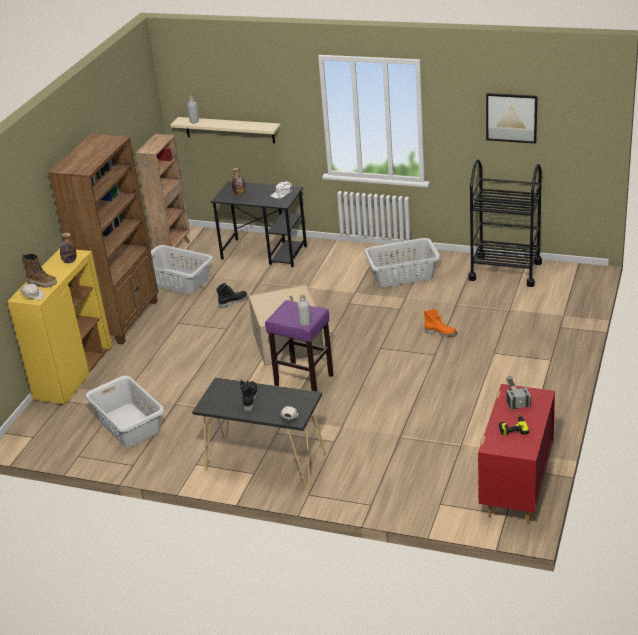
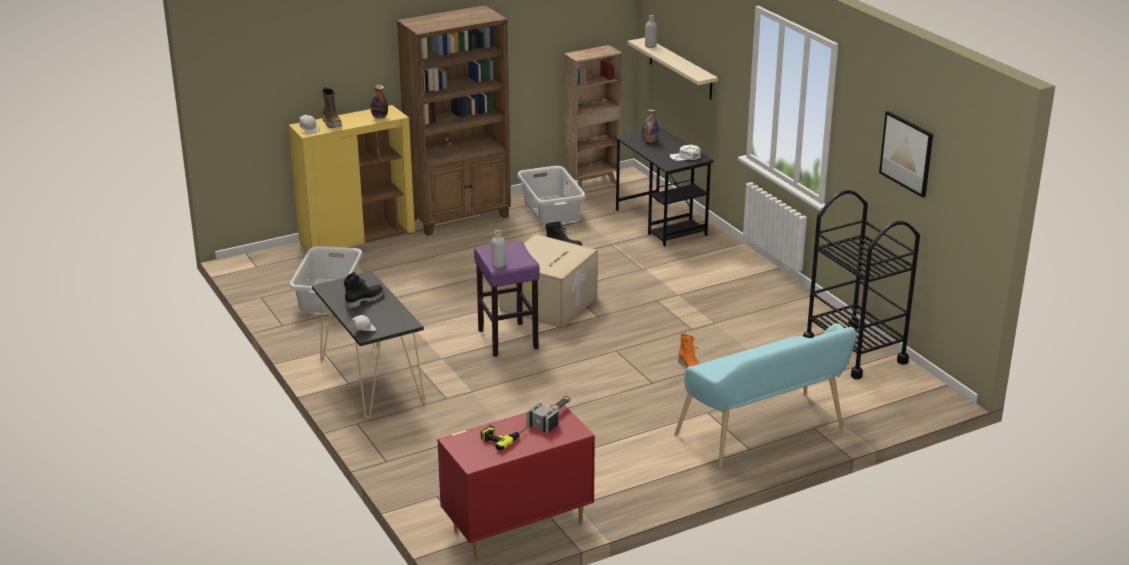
camera: 40 degrees right, 5 degrees down
(403, 275) = (748, 303): grey laundry basket -> none
(544, 346) = (765, 435): none -> turquoise bench

